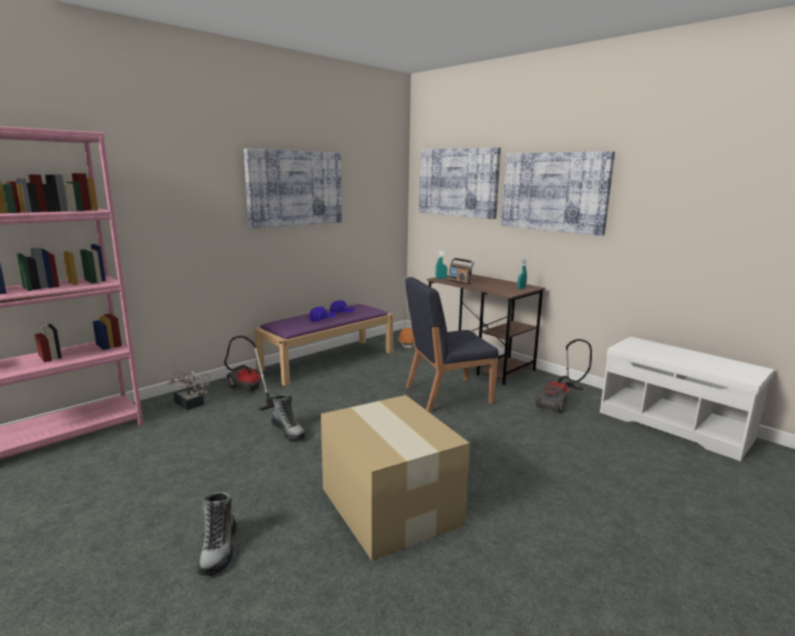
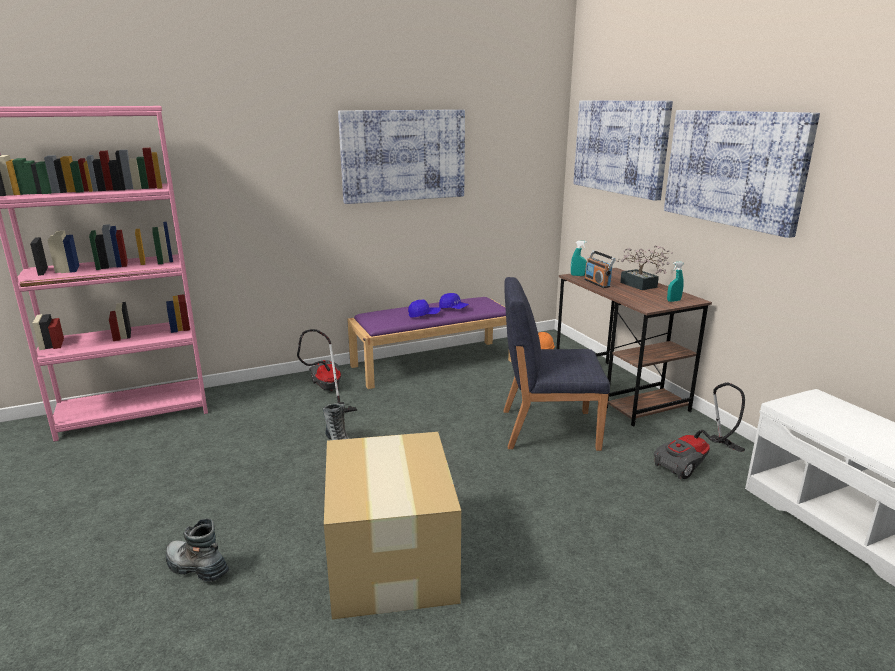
camera: 20 degrees right, 5 degrees up
(190, 404) = (262, 397): potted plant -> potted plant (641, 286)
(219, 550) = (196, 567): boot -> boot turned 105 degrees clockwise

